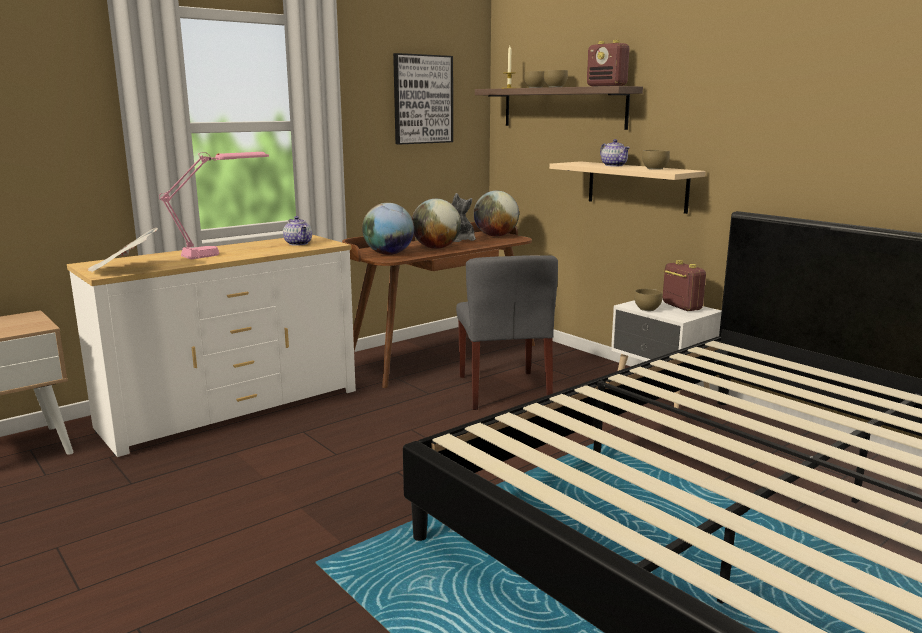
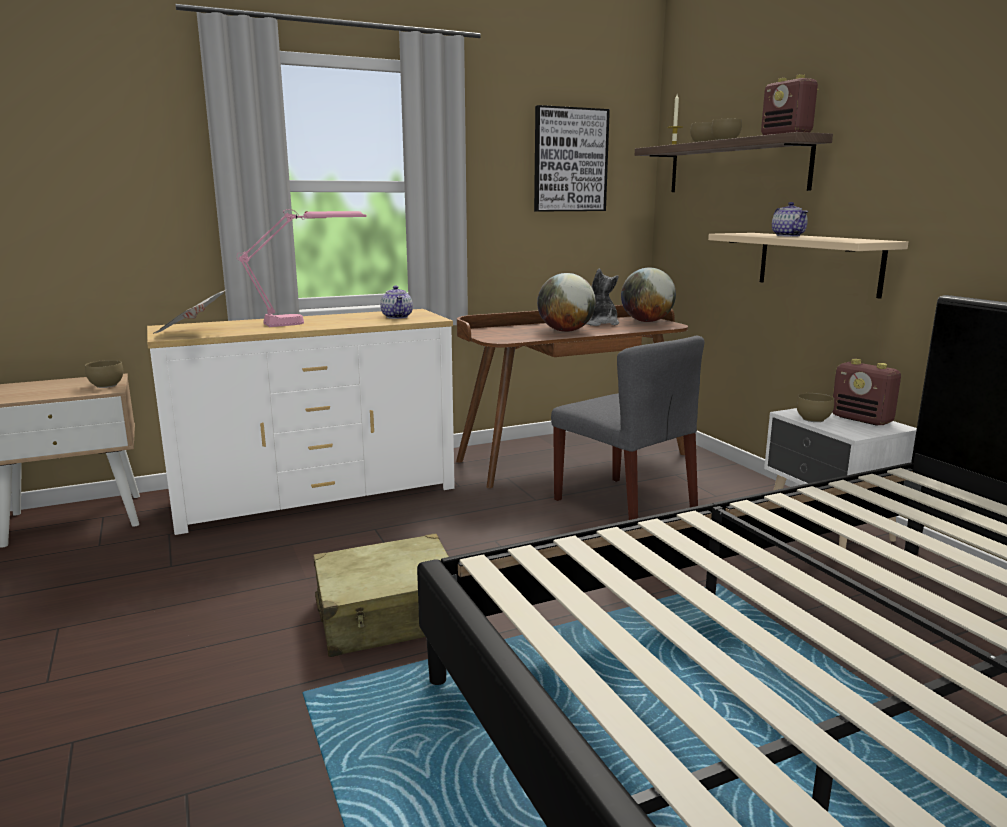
camera: 15 degrees right, 0 degrees up
(354, 497) = (389, 615): none -> beige suitcase
(388, 254) = (505, 335): globe -> none
(503, 390) = (625, 505): grey chair -> grey chair turned 45 degrees counterclockwise
(654, 169) = (837, 239): brown bowl -> brown bowl (105, 386)
(681, 306) = (862, 419): radio -> radio turned 150 degrees clockwise

